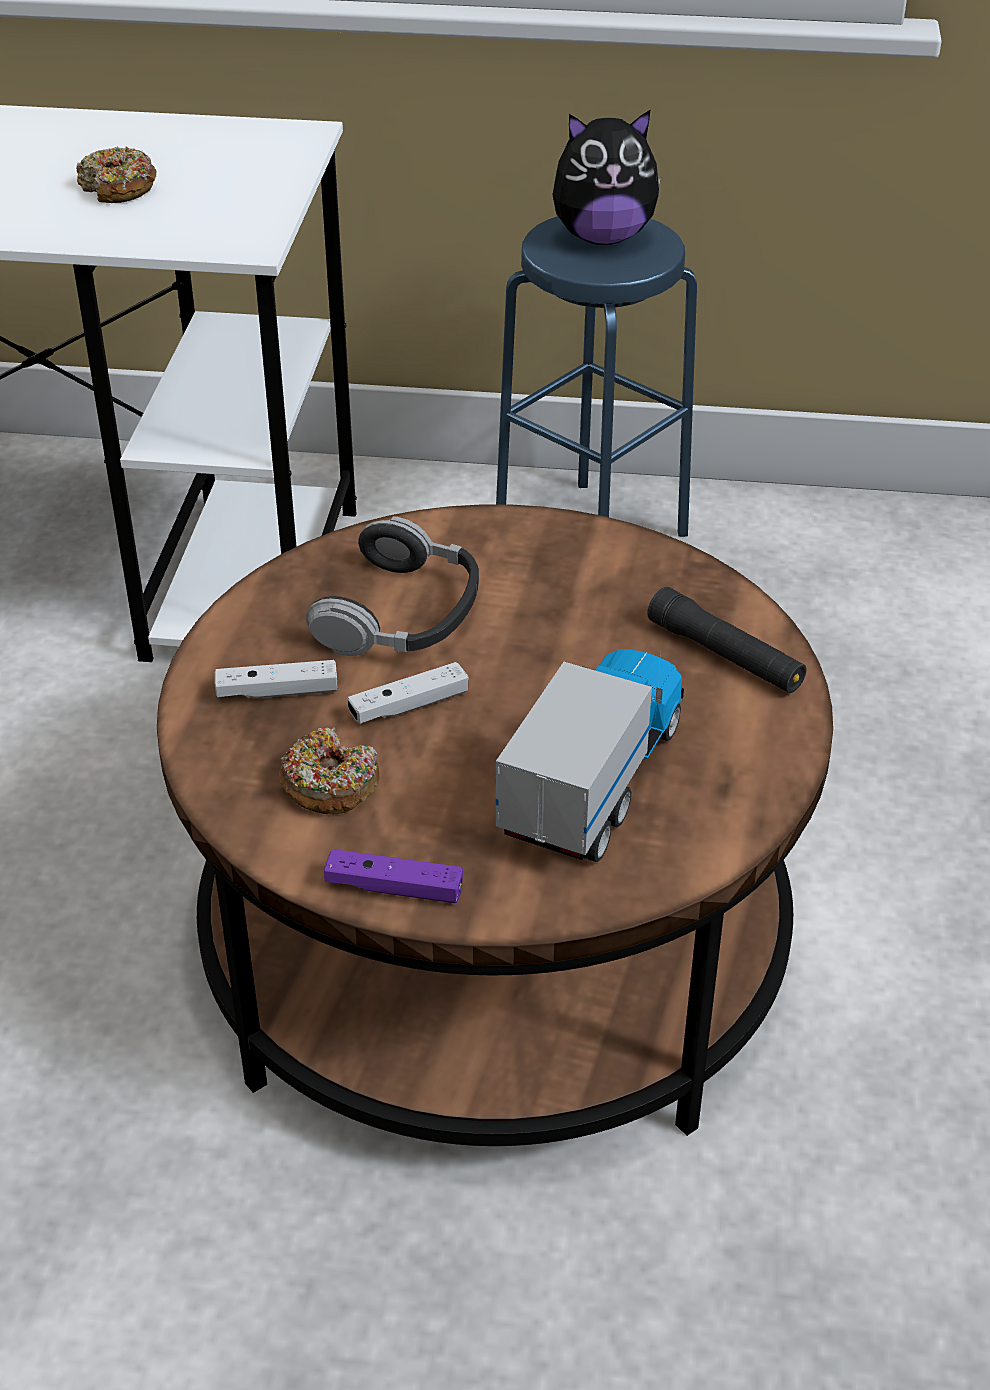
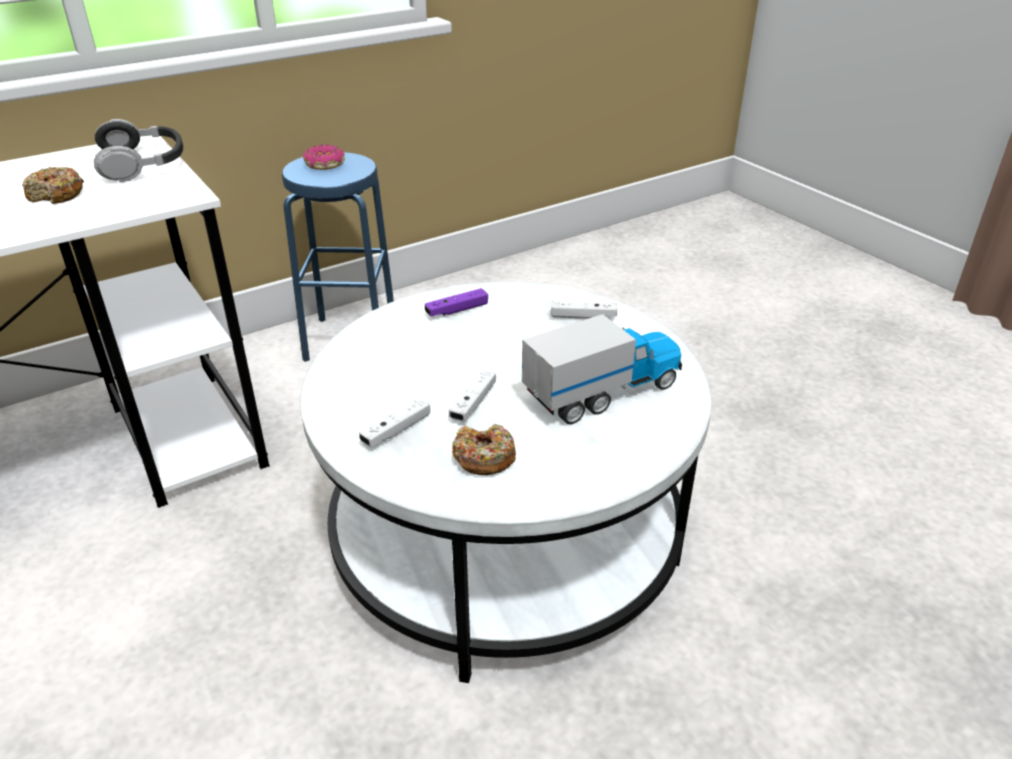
camera: 40 degrees left, 5 degrees down
(394, 888) = (580, 485): purple game controller -> purple game controller (457, 310)
(402, 614) = (413, 365): headphones -> headphones (143, 163)
(494, 943) = (505, 536): brown coffee table -> white coffee table
(594, 783) = (603, 392): toy truck -> toy truck turned 75 degrees clockwise
(602, 237) = (324, 165): plush toy -> donut
(725, 655) = (583, 316): black flashlight -> white game controller

